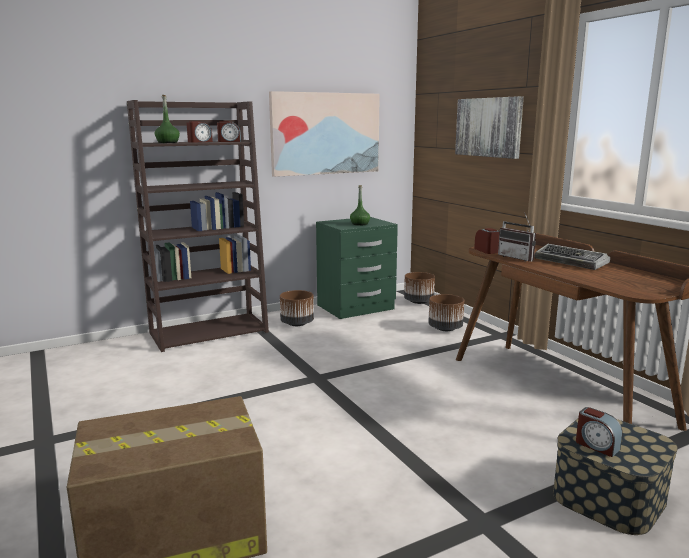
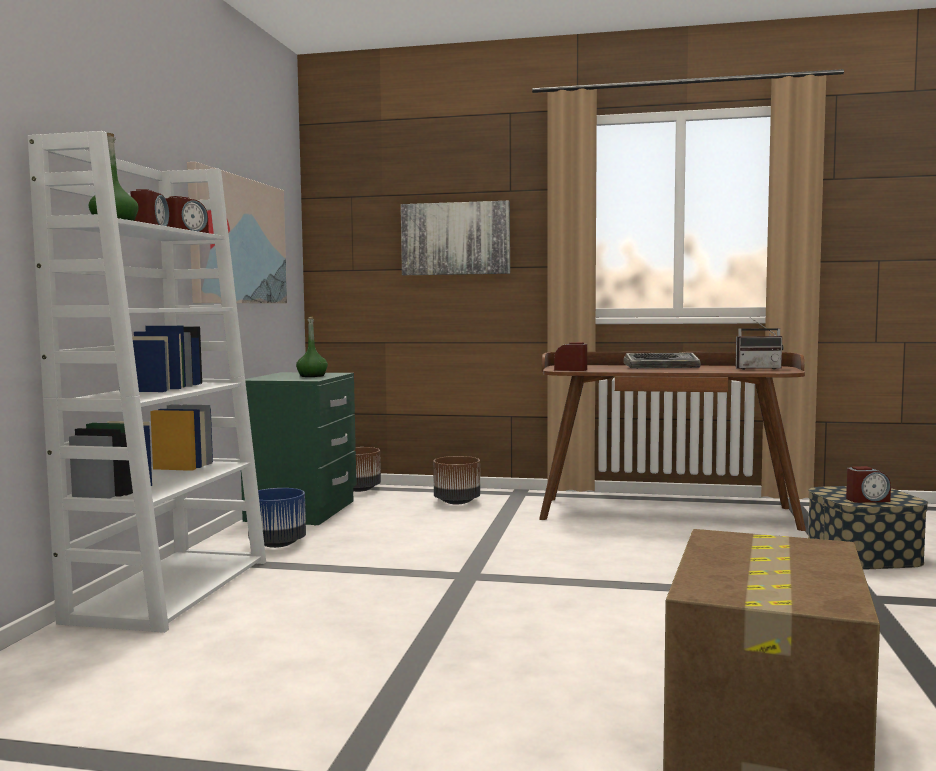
camera: 50 degrees left, 10 degrees down
(210, 332) = (171, 589): brown bookcase -> white bookcase
(297, 324) = (277, 544): brown planter -> blue planter
(518, 258) = (617, 370): radio -> radio (757, 369)

